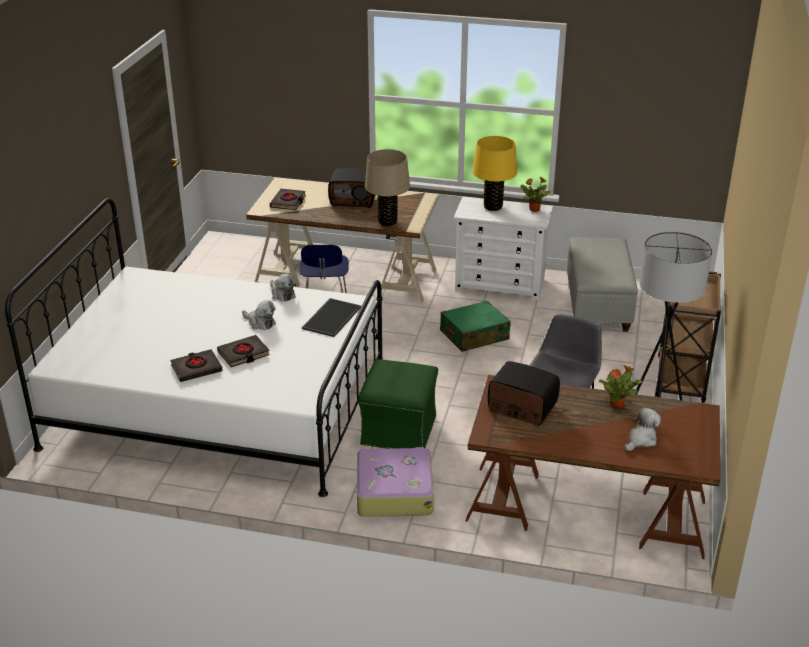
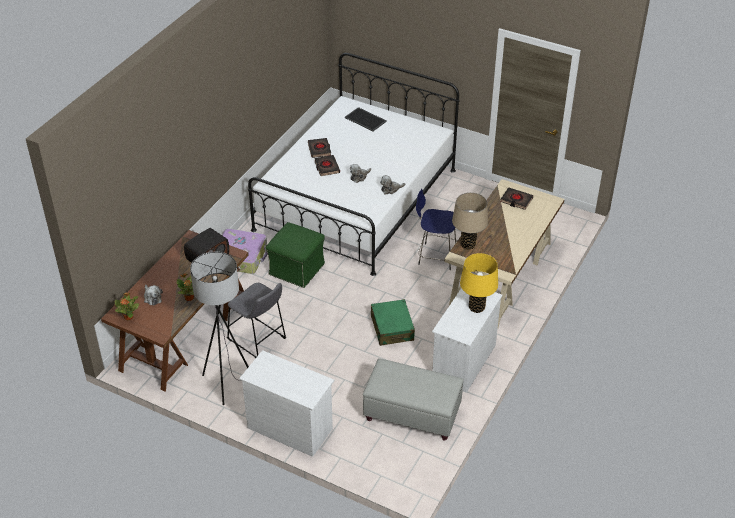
camera: 105 degrees right, 10 degrees up
(331, 317) = (353, 206): tray -> tray (366, 119)
(353, 200) = (511, 233): radio -> none
(534, 209) = (465, 331): potted plant -> potted plant (128, 317)
(680, 381) = (289, 428): brown cart -> white dresser

